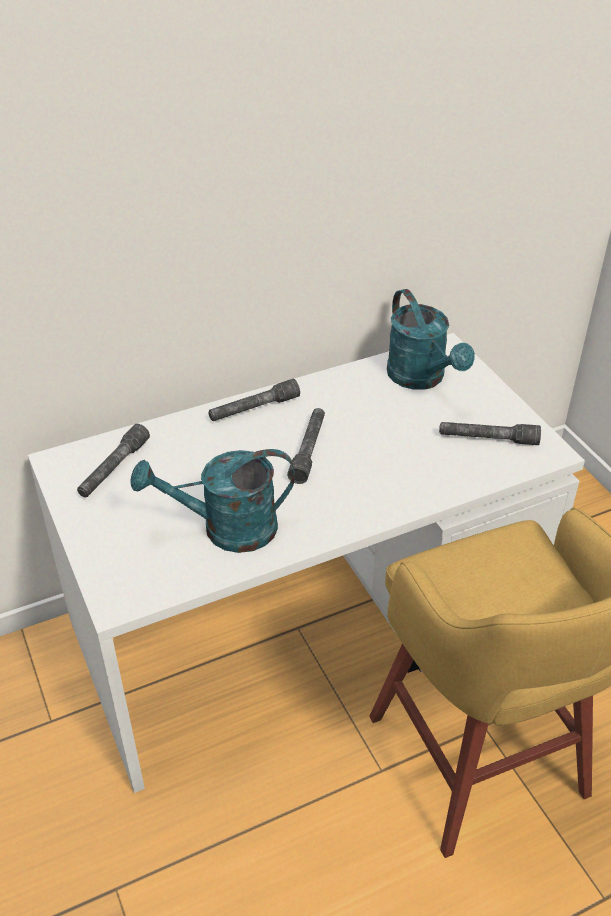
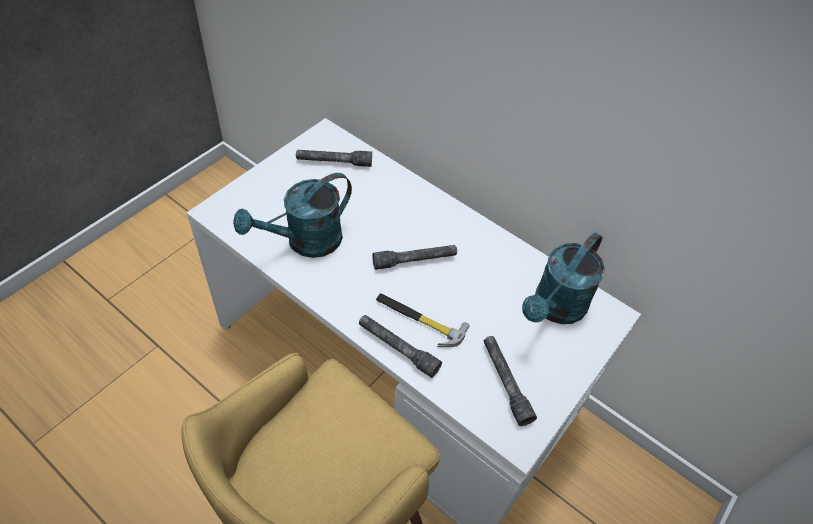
camera: 60 degrees right, 10 degrees up
(226, 529) = (305, 242): turquoise watering can -> turquoise watering can turned 90 degrees counterclockwise
(254, 408) = (442, 212): grey flashlight -> grey flashlight (397, 348)
(387, 472) = (419, 320): none -> hammer

